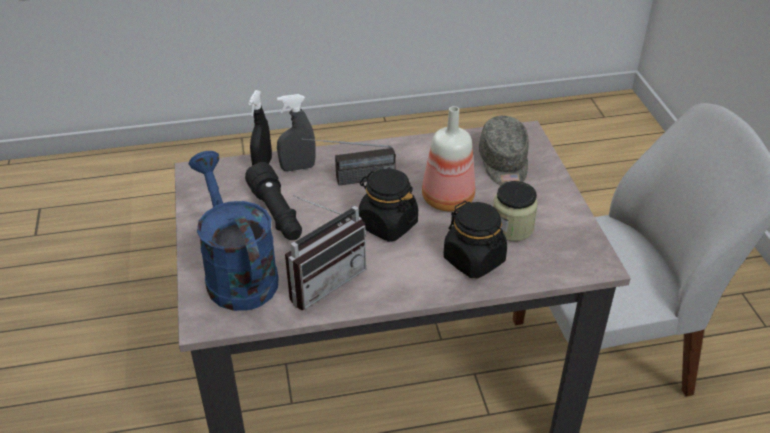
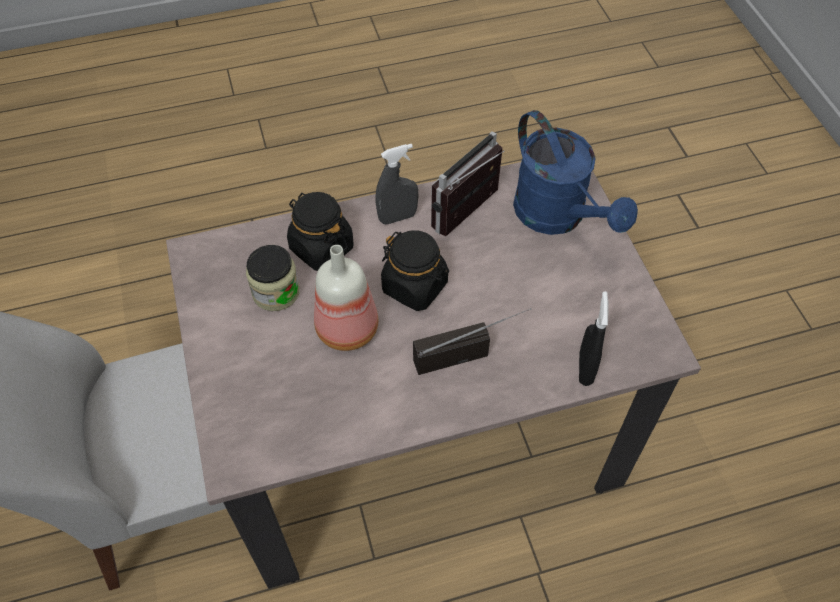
camera: 175 degrees right, 15 degrees up
(277, 214) = (541, 291): black flashlight -> none
(298, 168) = (539, 368): grey spray bottle -> grey spray bottle (397, 217)
(504, 164) = (271, 397): grey cap -> none

